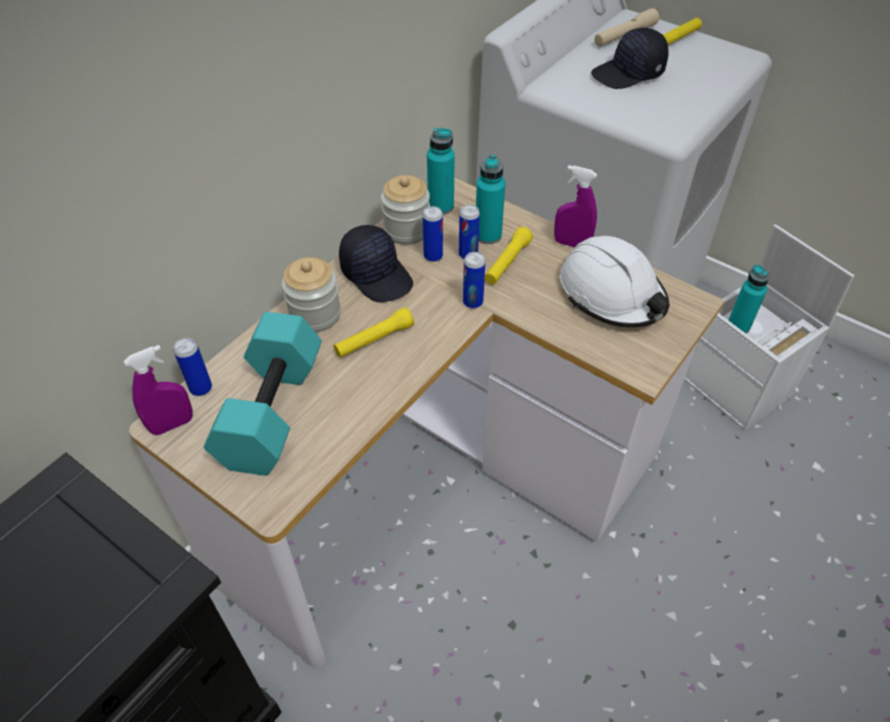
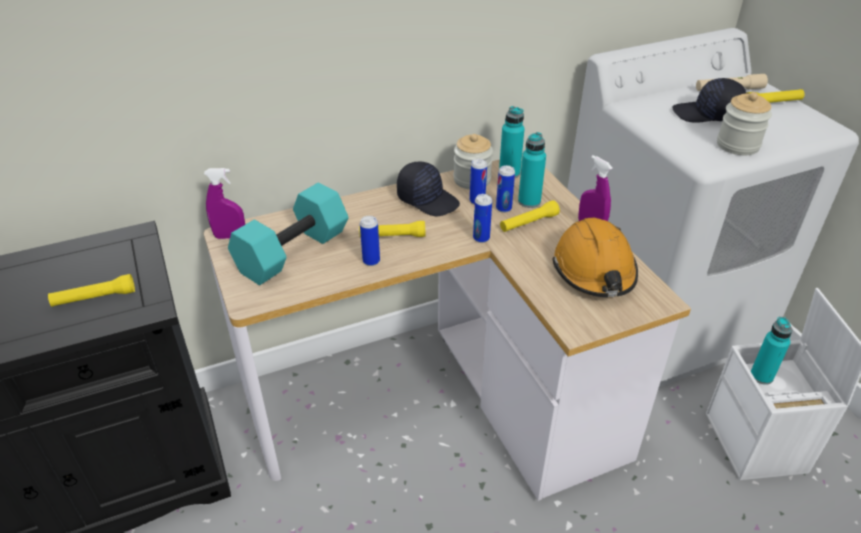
camera: 30 degrees right, 10 degrees down
(79, 607) = (94, 298): none -> yellow flashlight
(201, 388) = (263, 223): can -> can (371, 261)
(315, 315) = (366, 208): jar -> jar (737, 145)
(377, 275) = (428, 199): black cap -> black cap turned 45 degrees counterclockwise
(612, 294) = (594, 270): white hard hat -> orange hard hat

